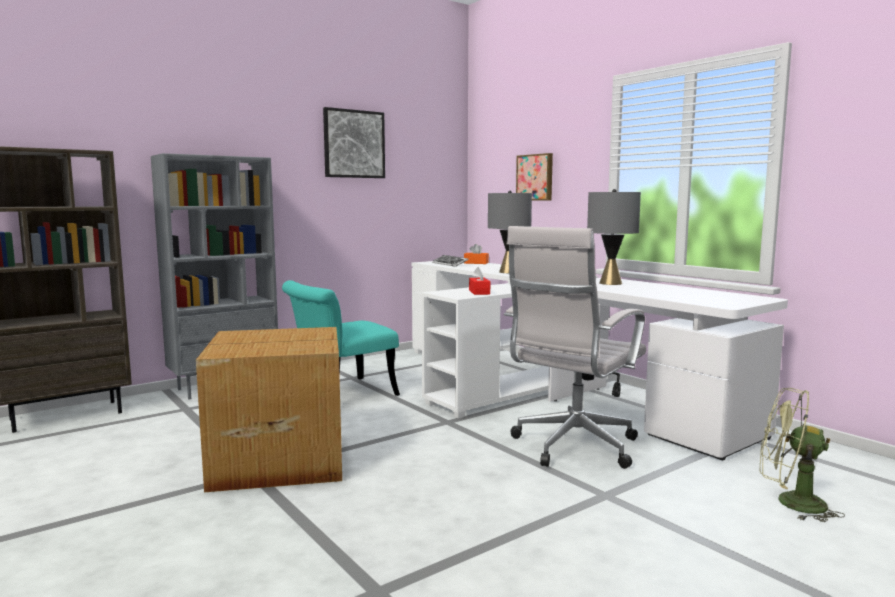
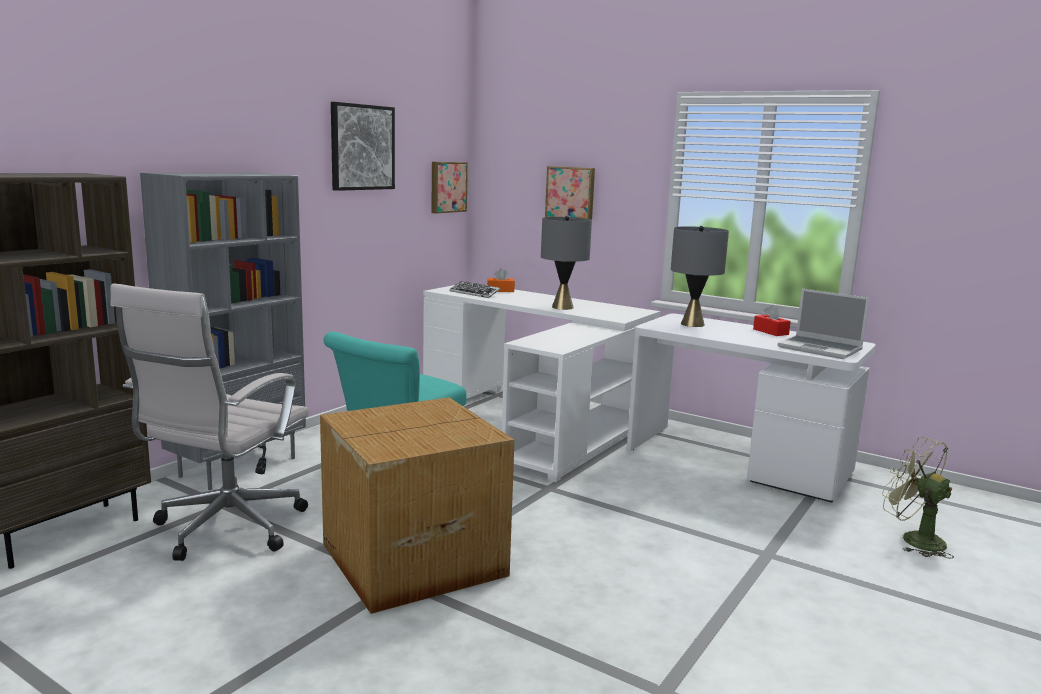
camera: 20 degrees left, 5 degrees up
(441, 179) = (447, 187): none -> picture
(479, 292) = (567, 340): red tissue box -> red tissue box (770, 332)
(572, 448) = (695, 505): white office chair -> white office chair (225, 530)
(714, 300) = (821, 349): none -> laptop
(790, 503) = (913, 539): green fan -> green fan turned 45 degrees clockwise

